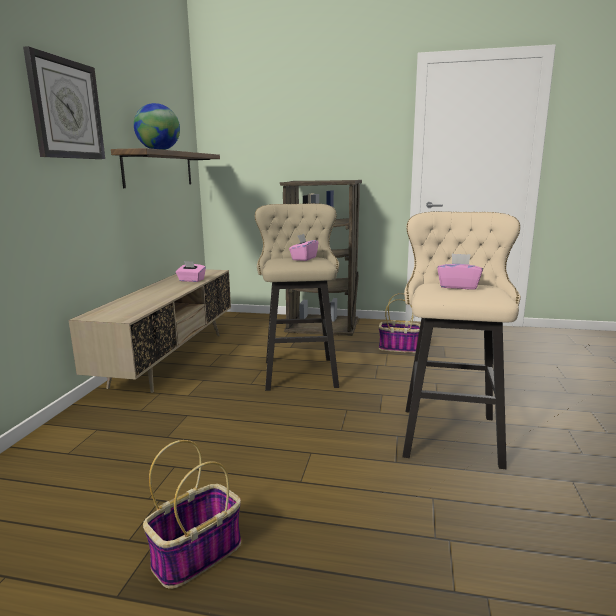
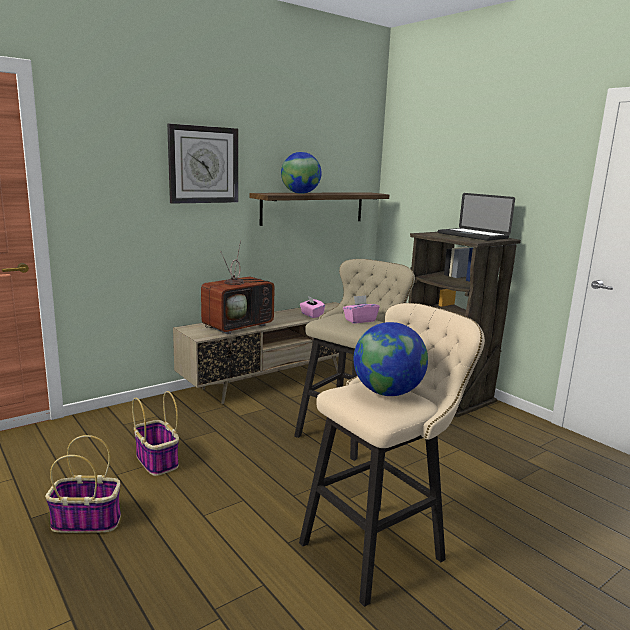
camera: 40 degrees right, 0 degrees up
(141, 302) = (238, 325): none -> television
(328, 180) = (472, 235): none -> laptop
(399, 348) = (484, 449): basket -> basket (157, 461)
(458, 286) = (387, 393): pink tissue box -> globe

